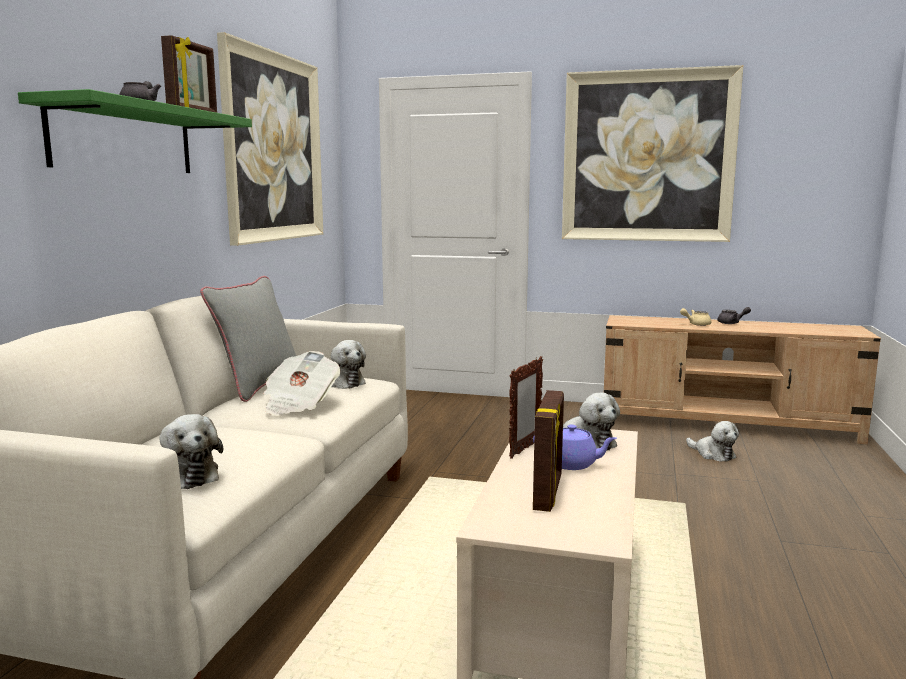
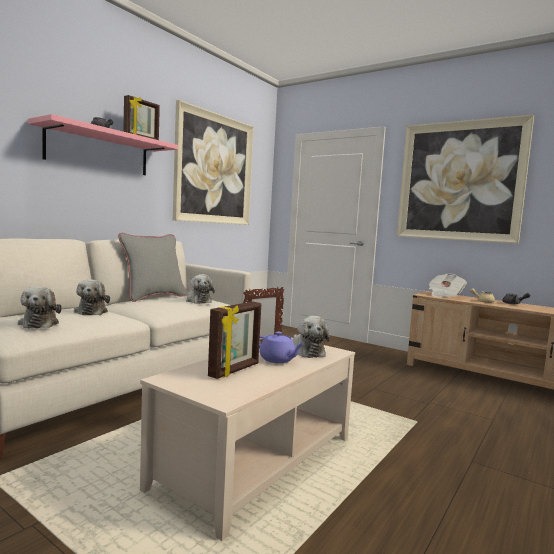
camera: 20 degrees right, 5 degrees down
(124, 139) = (99, 151): green shelf -> pink shelf
(299, 404) = (158, 306): newspaper -> newspaper (444, 295)
(713, 454) = (473, 396): plush toy -> plush toy (91, 311)

